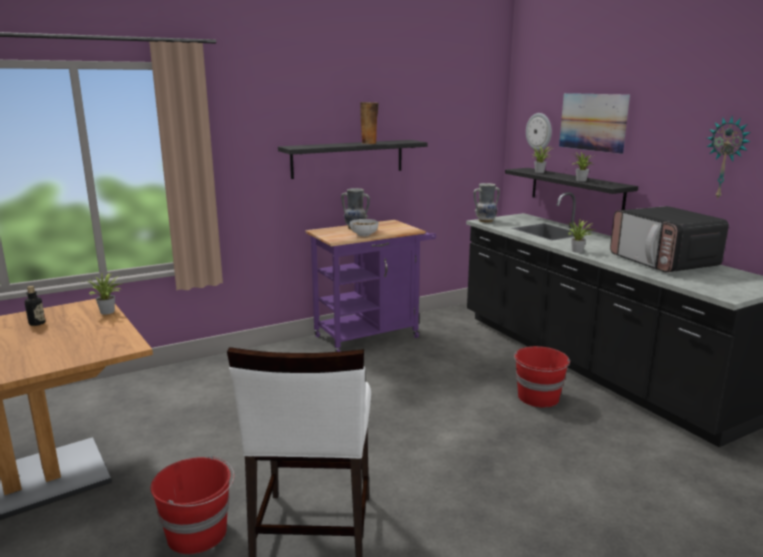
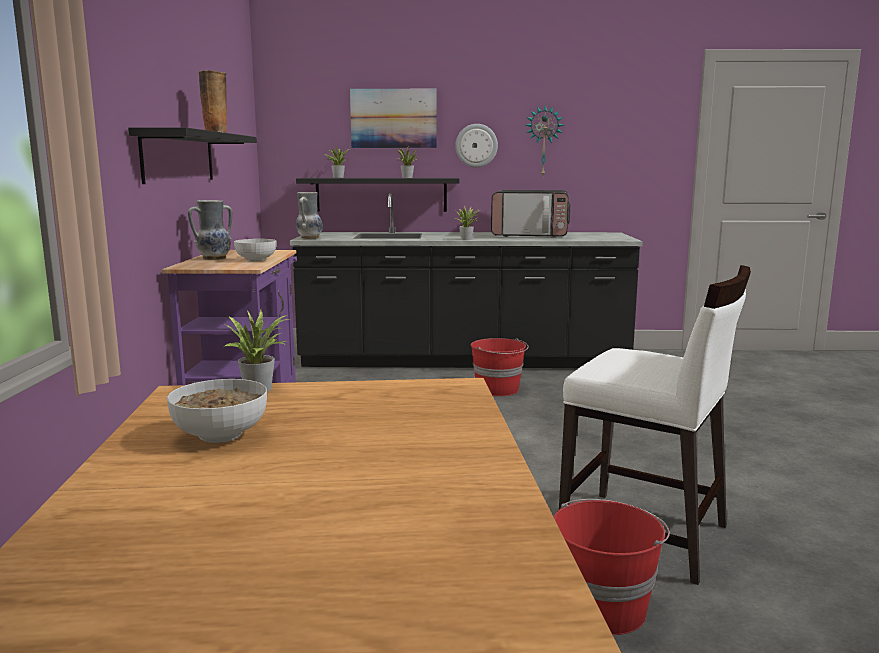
camera: 60 degrees left, 5 degrees down
(37, 323) = (219, 435): bottle -> bowl
(539, 131) = (316, 134): wall clock -> wall clock (476, 145)

